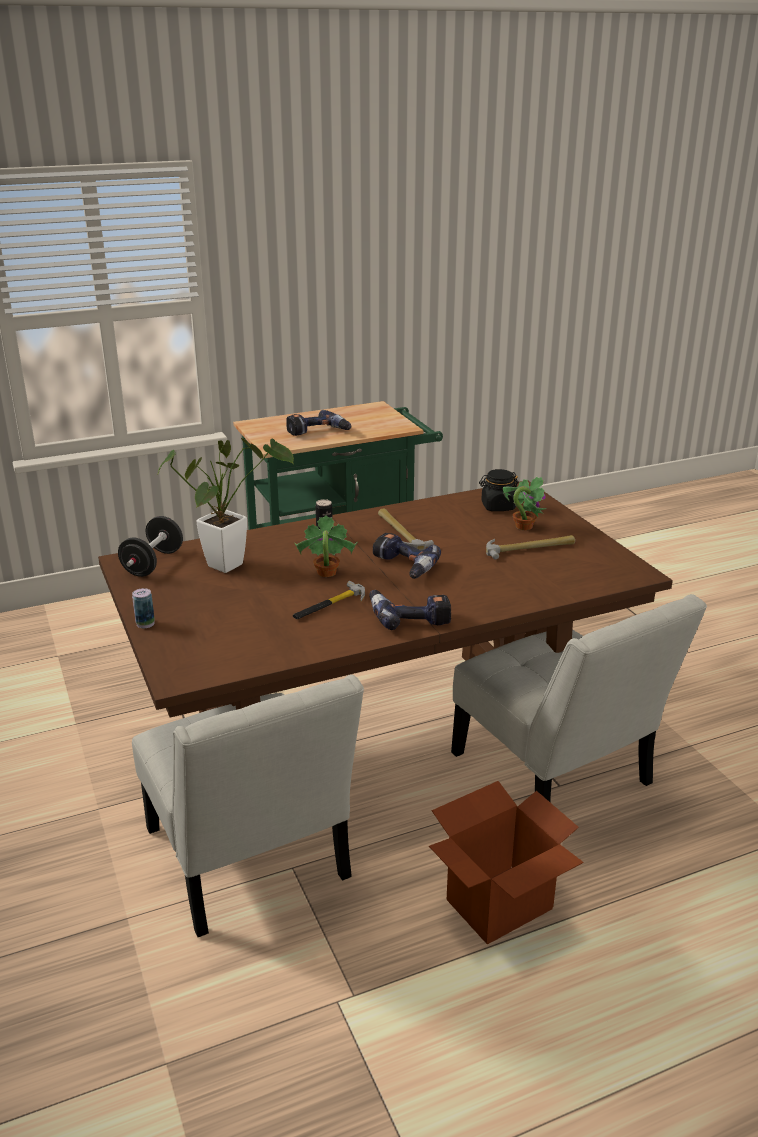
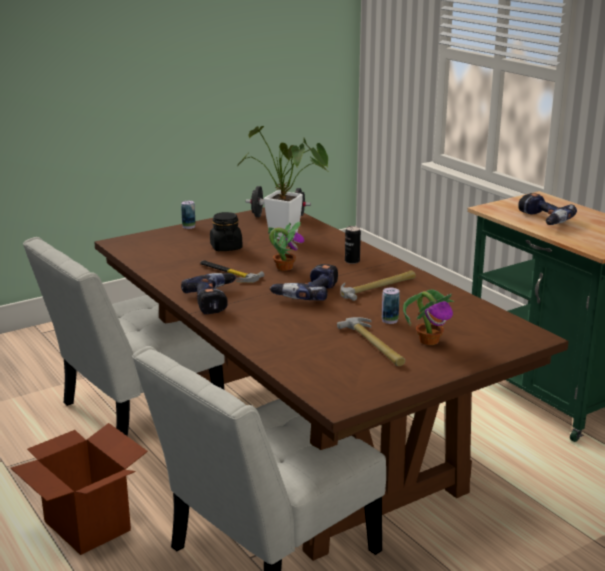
camera: 80 degrees right, 5 degrees down
(478, 536) = (389, 320): none -> can
(497, 506) = (473, 326): black jar -> black jar (226, 247)

